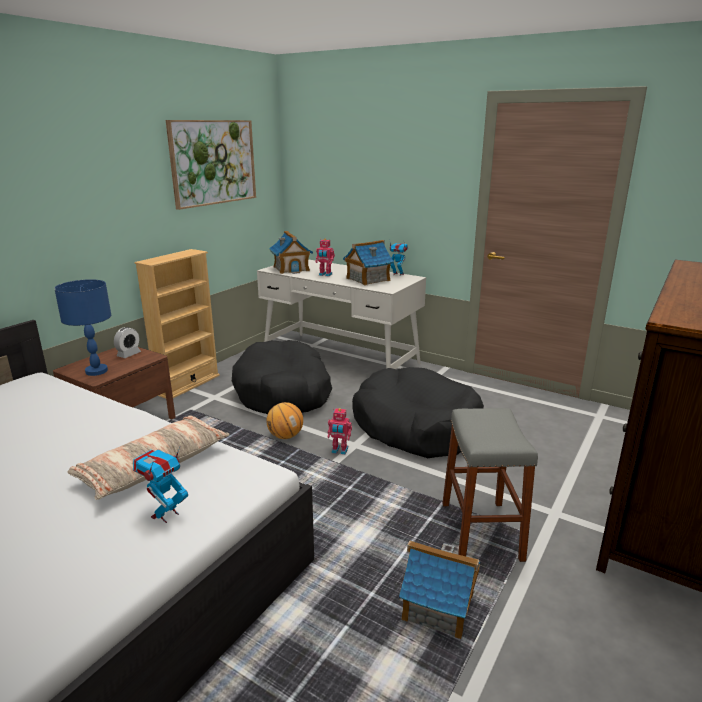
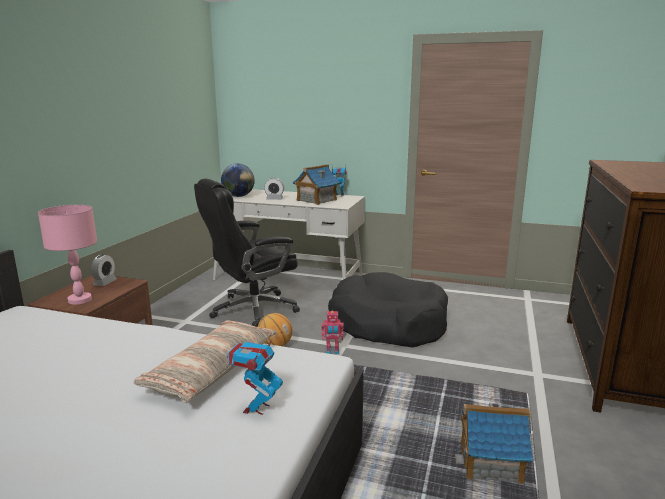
camera: 15 degrees left, 5 degrees down
(97, 371) = (80, 300): blue table lamp -> pink table lamp
(187, 384) = (151, 313): beige bookcase -> none
(213, 162) = (164, 96): picture -> none
(284, 392) = (252, 310): black dog bed -> black office chair
(291, 268) = (238, 196): toy house -> globe
(325, 275) = (274, 199): toy robot -> alarm clock
(481, 531) = (489, 397): grey stool -> none

